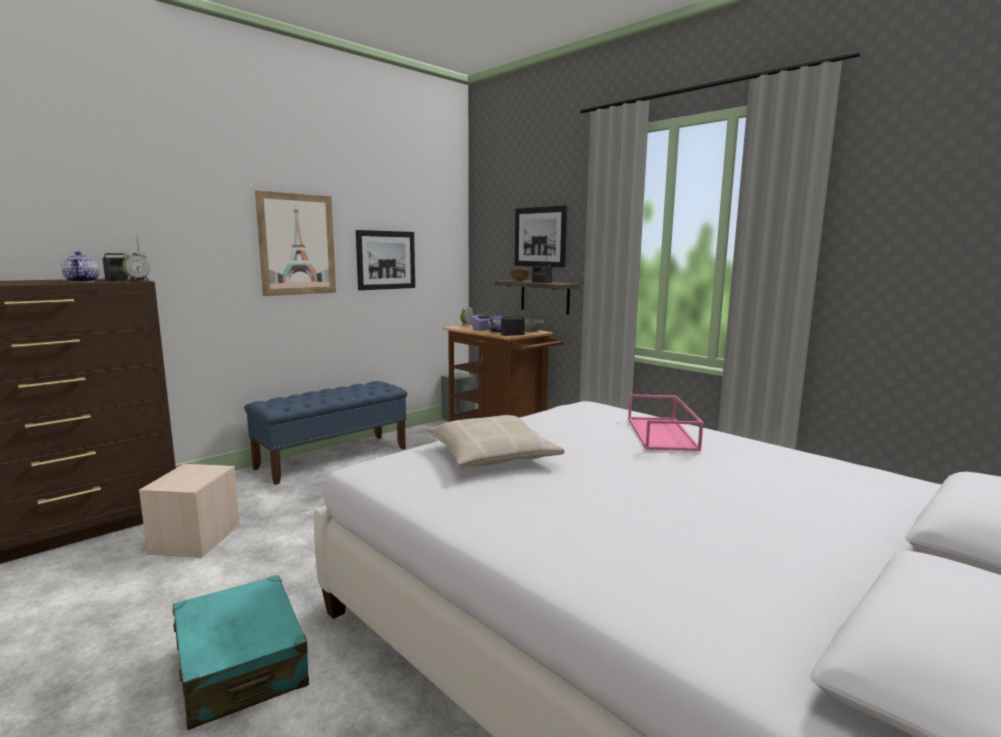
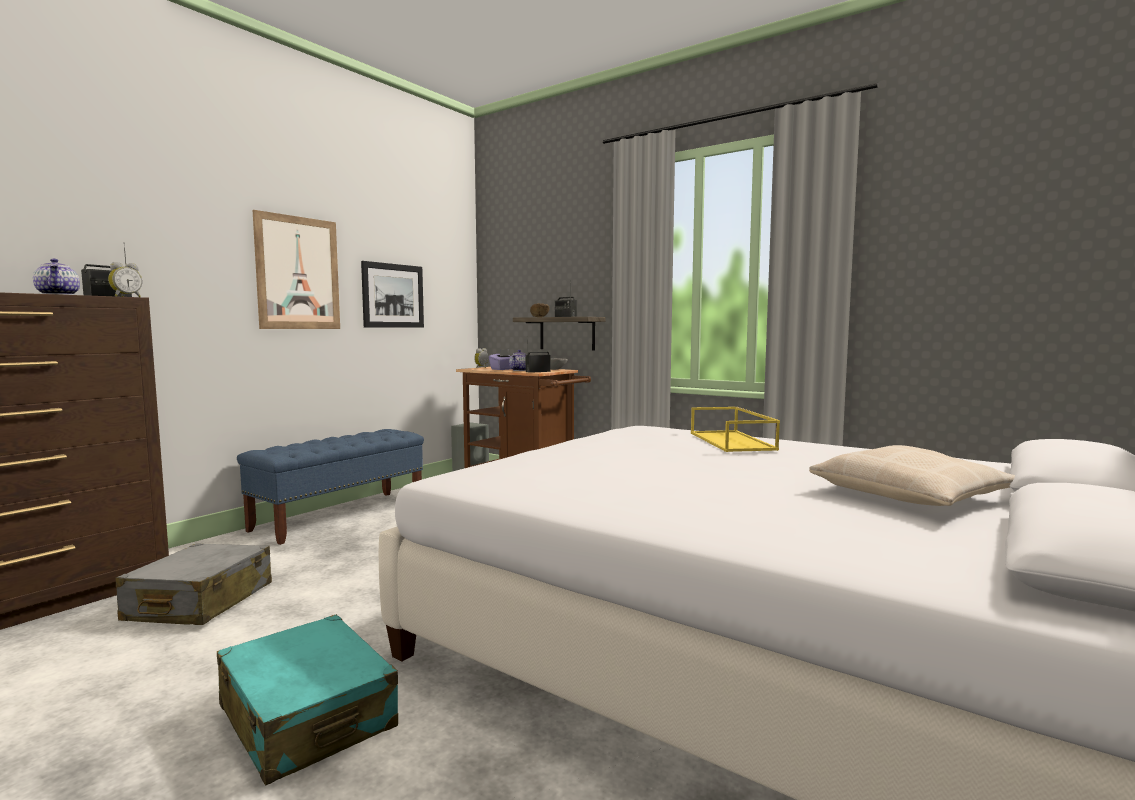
camera: 10 degrees left, 5 degrees down
(196, 539) = (200, 602): beige storage box -> grey suitcase
(492, 456) = (574, 464): beige pillow -> beige pillow (912, 496)
(540, 237) = (560, 271): picture -> none
(662, 434) = (733, 441): pink tray -> yellow tray

